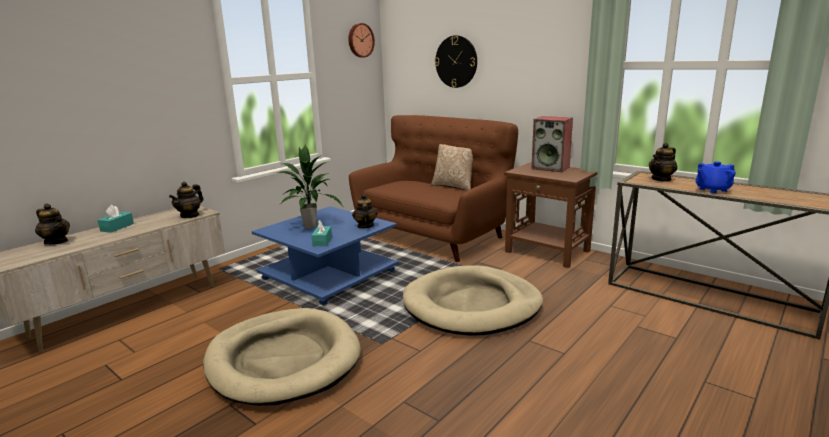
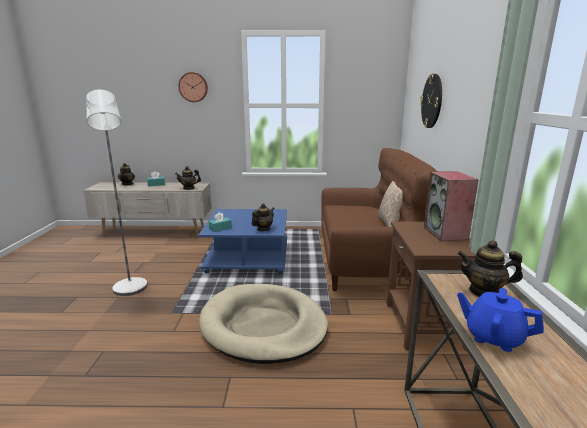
camera: 50 degrees right, 0 degrees up
(283, 360) = (130, 290): beige dog bed -> grey floor lamp
(310, 226) = (242, 217): potted plant -> none
(360, 40) = (378, 78): wall clock -> wall clock (193, 87)

